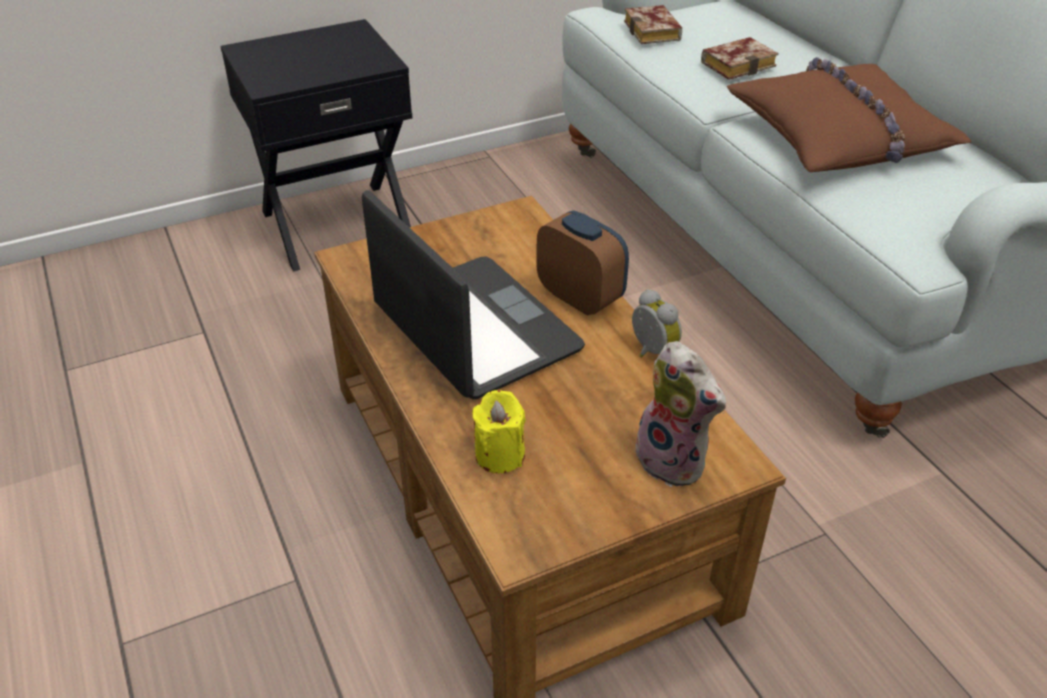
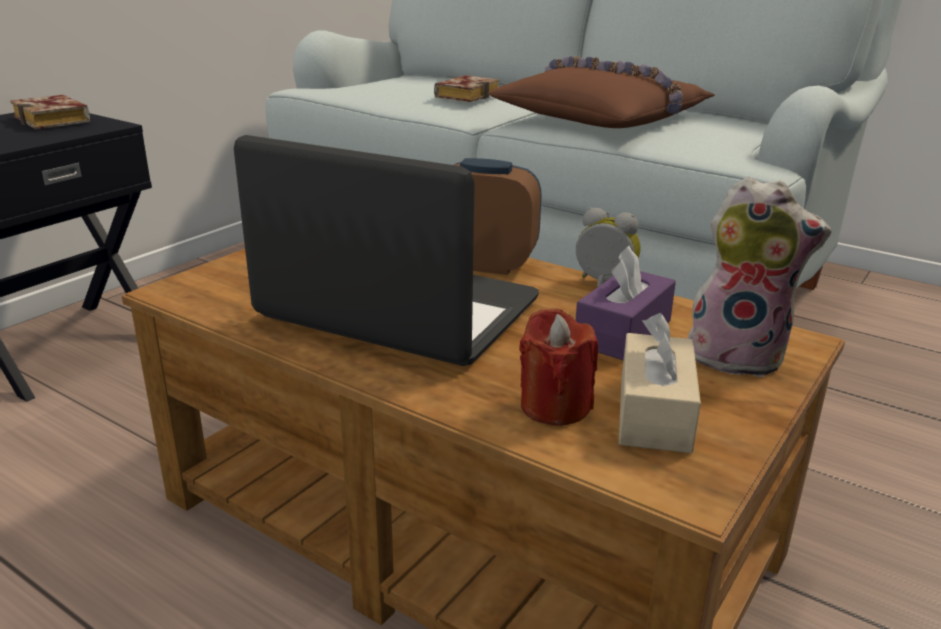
camera: 30 degrees left, 15 degrees down
(499, 455) = (554, 406): yellow candle -> red candle
(558, 486) = (654, 413): none -> beige tissue box
(614, 407) = (623, 333): none -> purple tissue box
(654, 32) = (371, 88): book -> book (56, 120)

